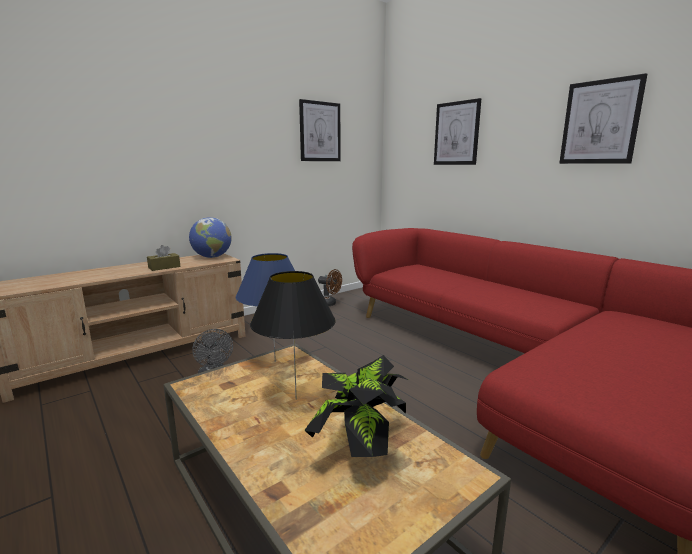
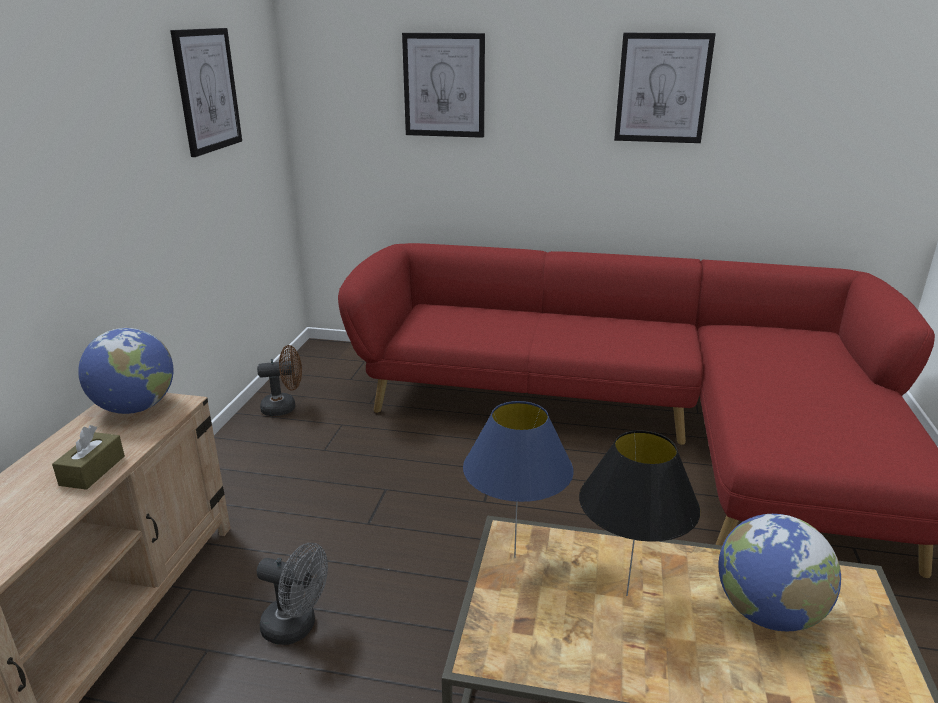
camera: 40 degrees left, 10 degrees up
(361, 450) = (767, 613): potted plant -> globe

